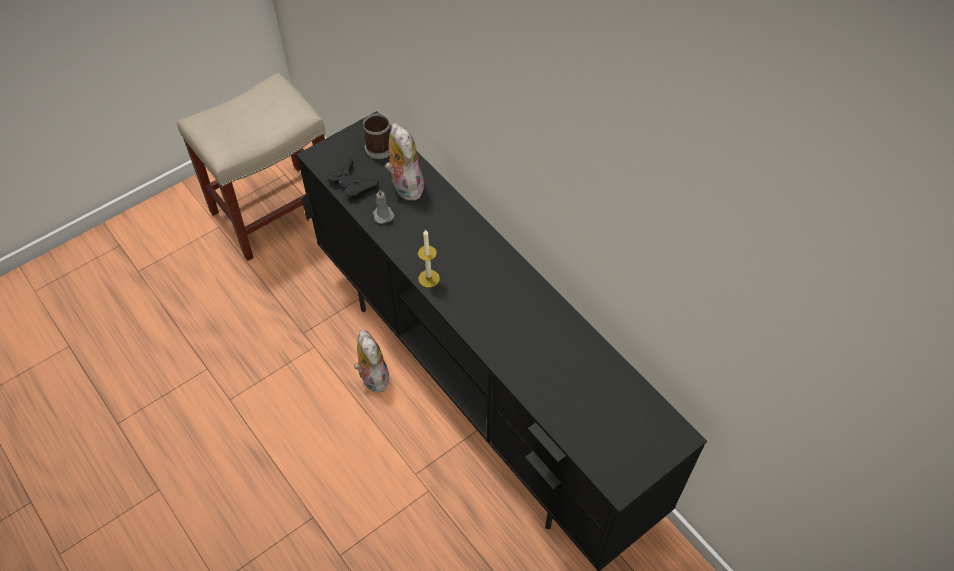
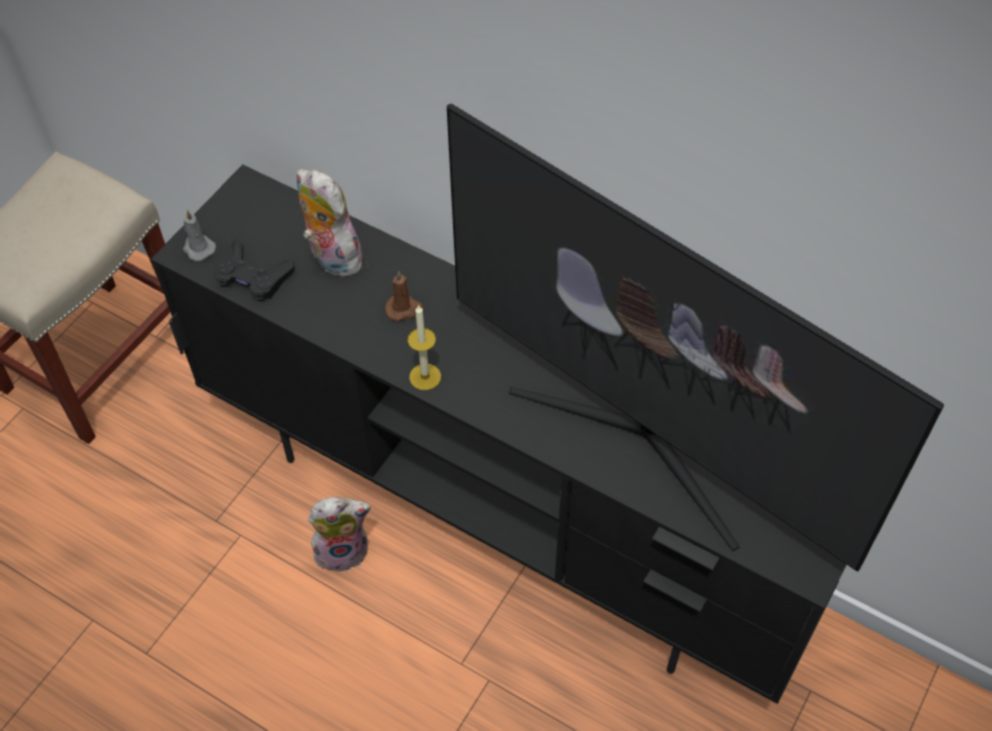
camera: 20 degrees left, 0 degrees up
(372, 377) = (343, 549): plush toy -> plush toy turned 120 degrees clockwise
(382, 214) = (318, 307): grey candle -> grey candle (198, 248)
(383, 148) = (276, 214): mug -> none
(435, 231) = (404, 309): none -> brown candle
(551, 361) = (644, 436): none -> television

